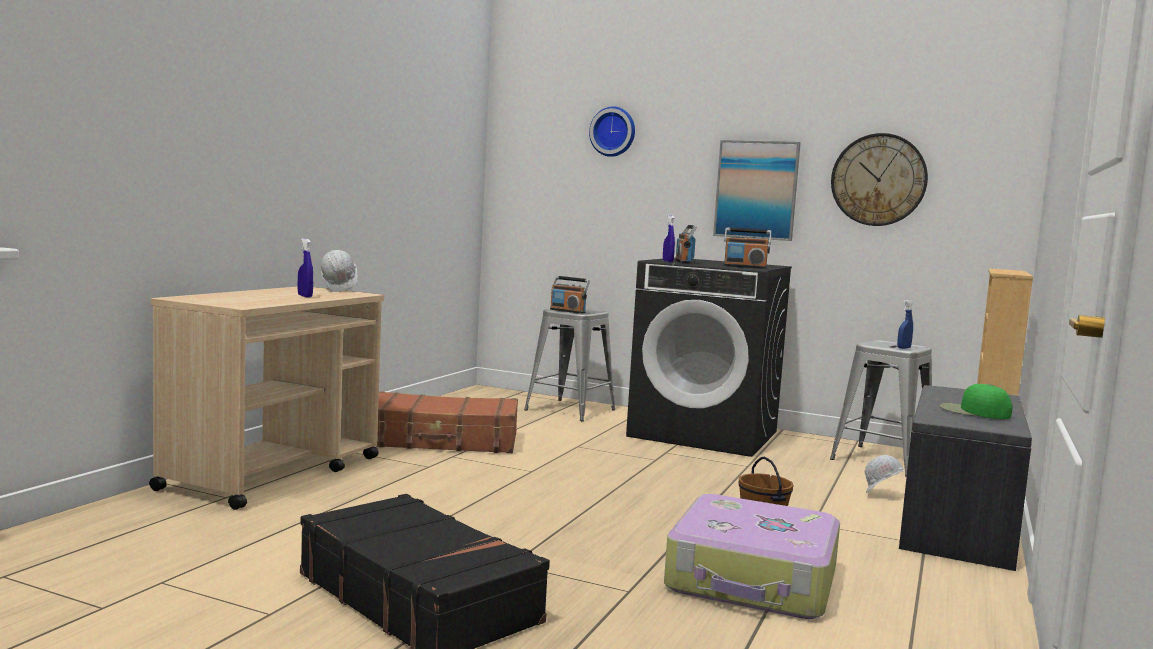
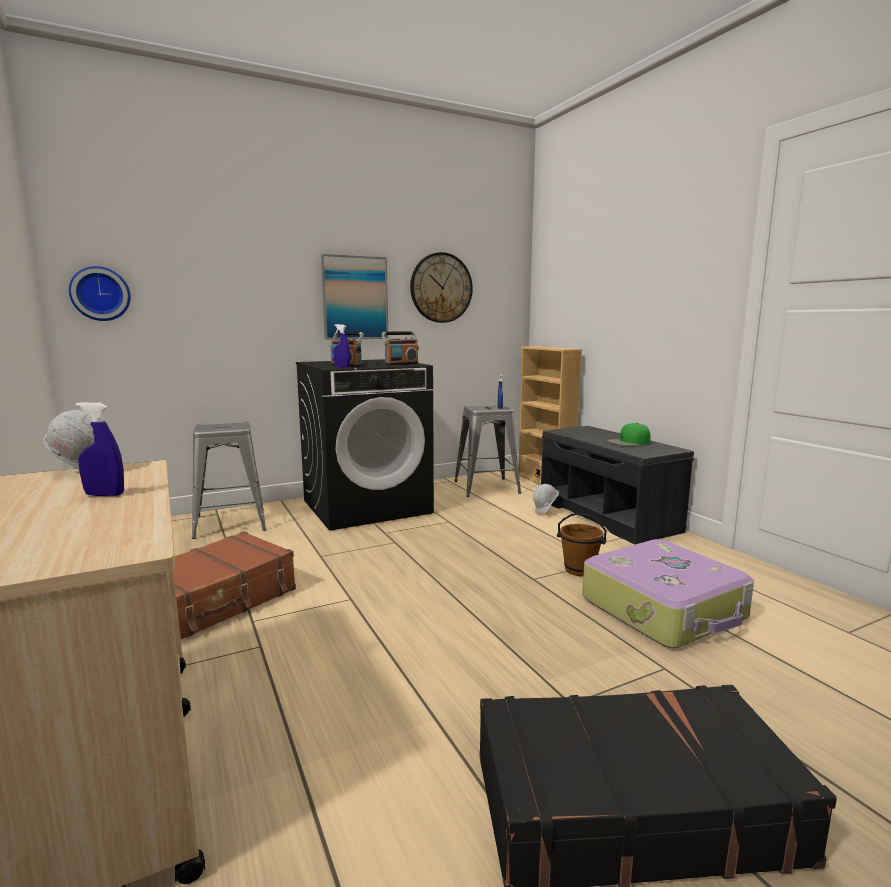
camera: 50 degrees left, 5 degrees up
(568, 311) = (221, 429): radio -> none
(613, 132) = (209, 242): wall clock -> wall clock (100, 294)

